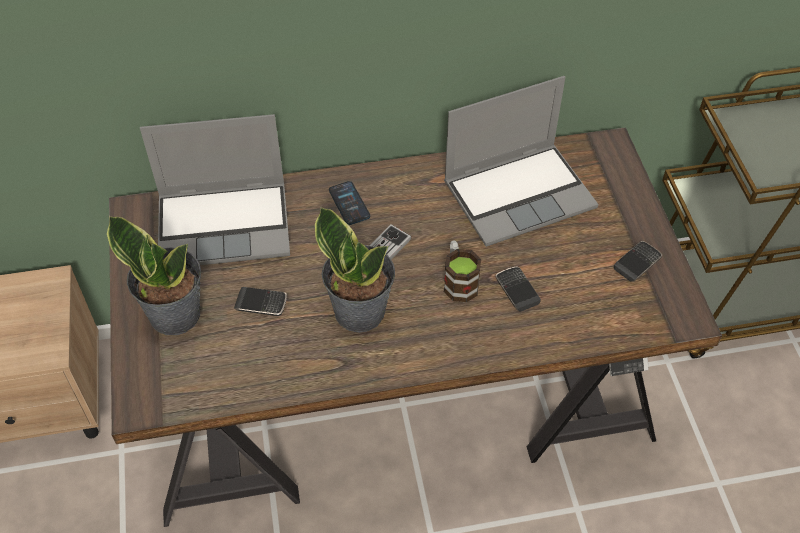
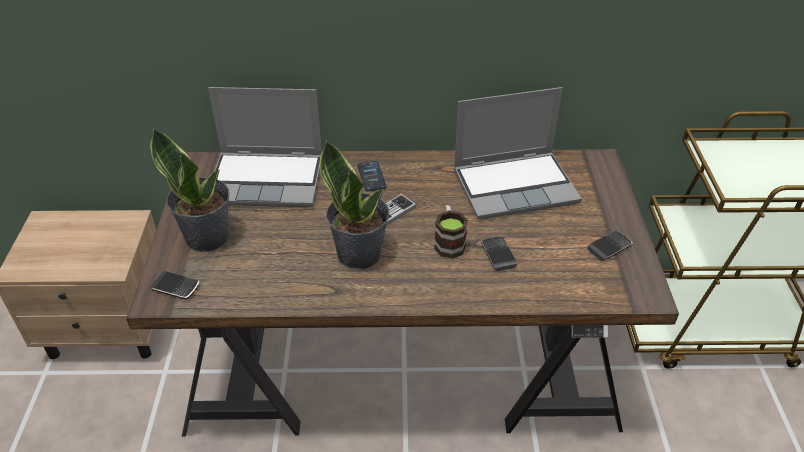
camera: 10 degrees right, 10 degrees down
(261, 303) = (279, 238): phone -> phone (175, 287)

